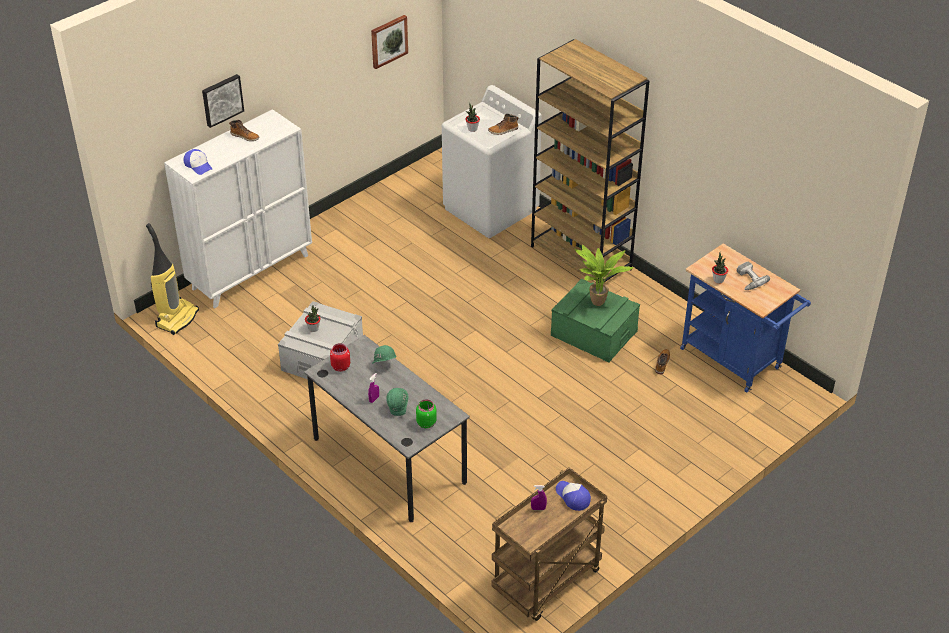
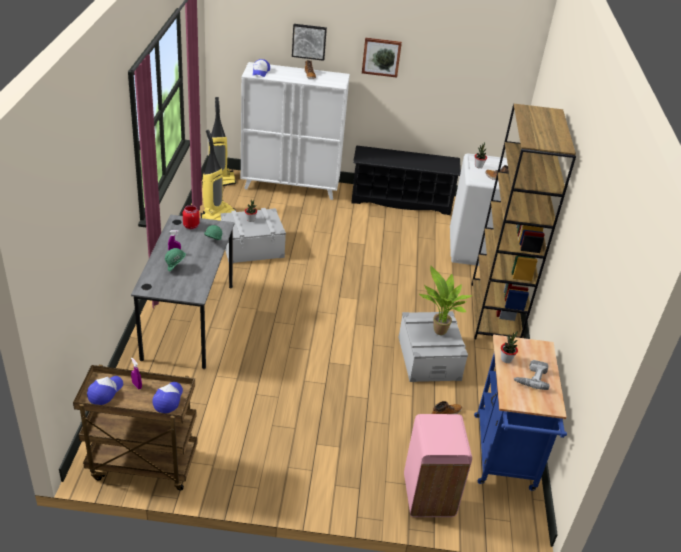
camera: 45 degrees right, 5 degrees down
(240, 353) = (217, 215): none -> vacuum cleaner
(363, 210) = (401, 200): none -> black shoe rack
(388, 41) = (474, 79): picture -> picture (381, 57)
(426, 423) = (175, 287): green jar -> none
(528, 532) = (105, 392): none -> cap
(593, 333) = (429, 358): green storage box -> grey storage box
(733, 428) = (428, 496): none -> pink trash can

